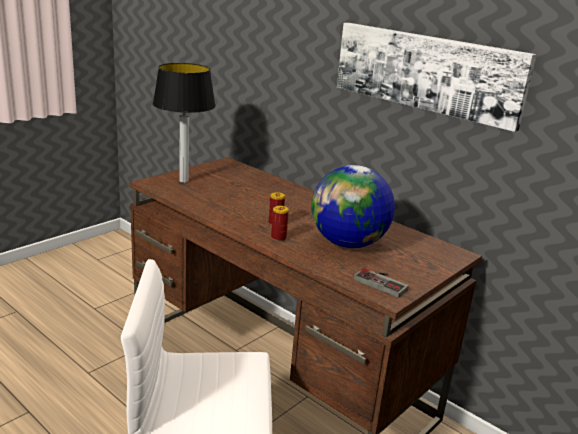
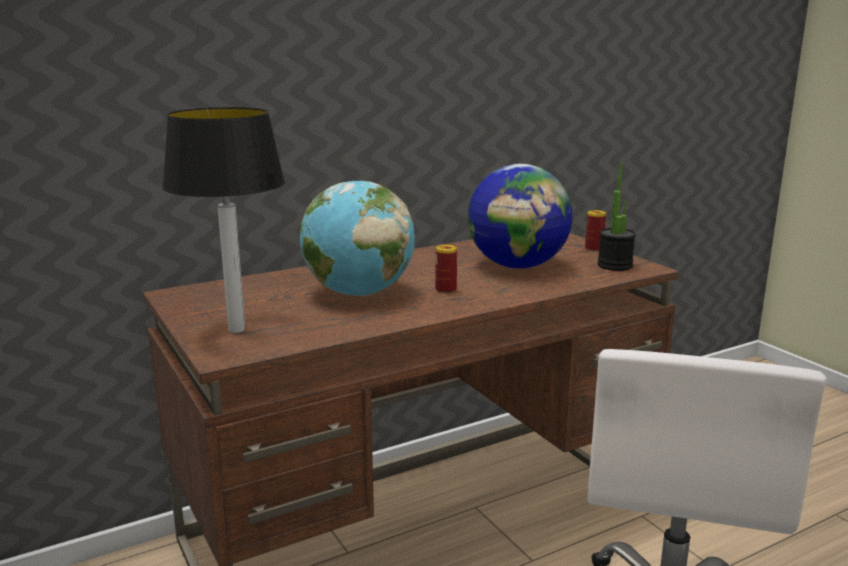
camera: 70 degrees left, 5 degrees down
(254, 200) = (358, 293): none -> globe
(278, 238) = (494, 293): can -> can (594, 249)
(383, 282) = (615, 265): game controller -> potted plant
(427, 72) = (461, 48): picture -> none

